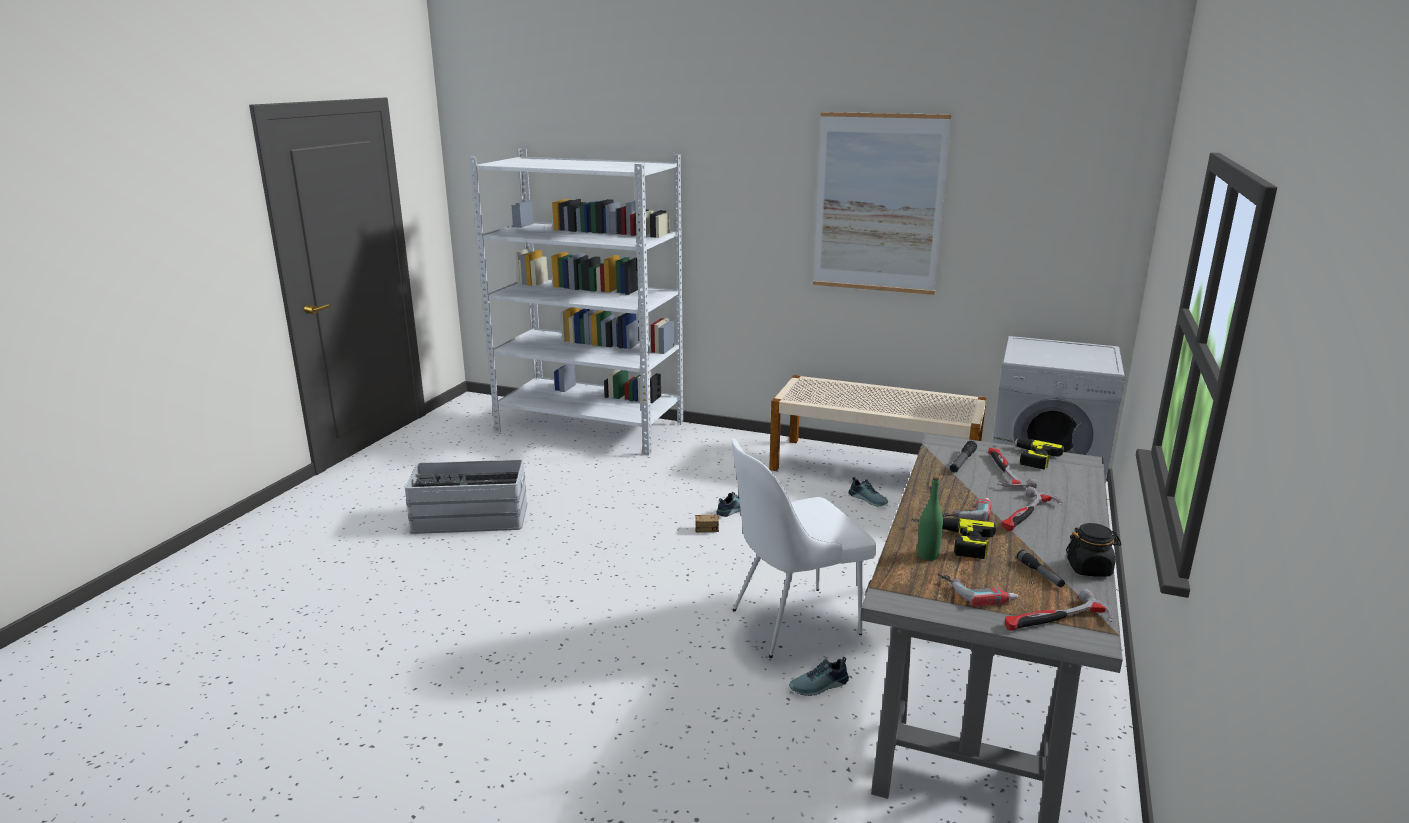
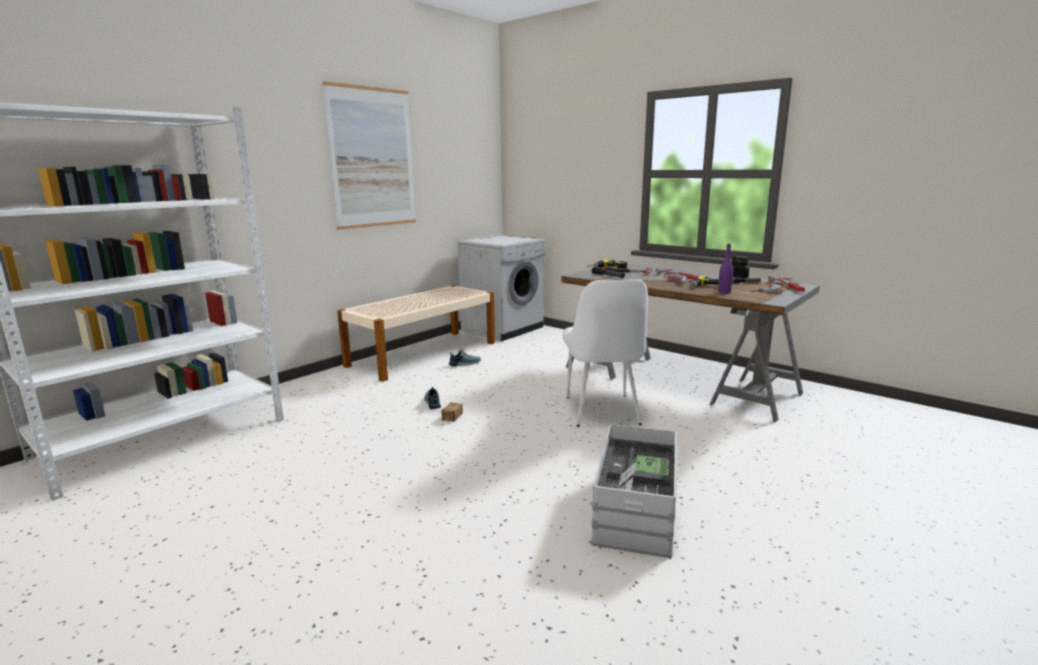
camera: 70 degrees left, 5 degrees down
(470, 518) = (285, 538): grey storage box -> grey storage box (637, 510)
(819, 686) = (676, 416): shoe -> none
(928, 555) = (724, 292): green bottle -> purple bottle

